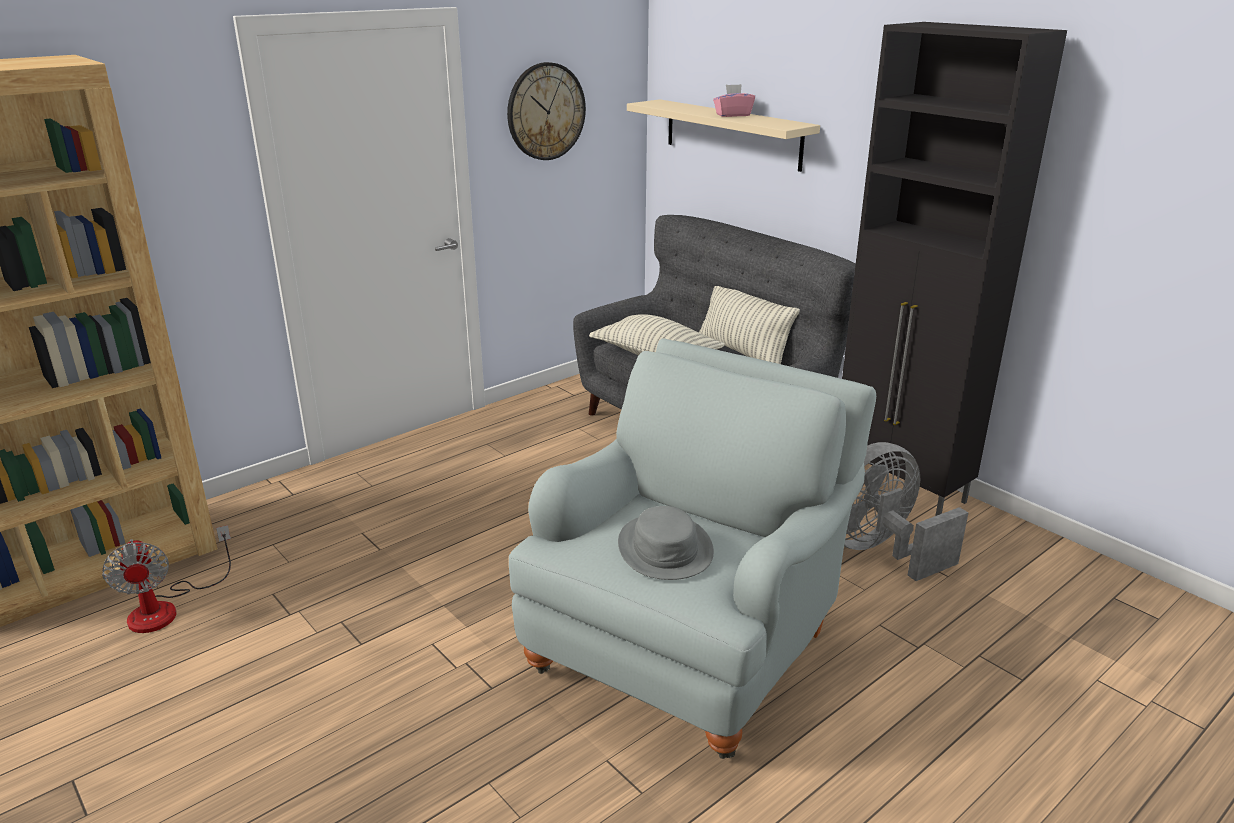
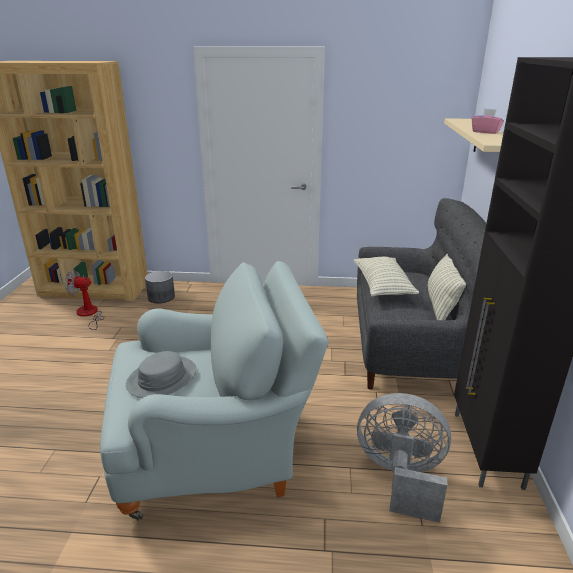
camera: 45 degrees right, 0 degrees up
(167, 608) = (89, 314): fan -> fan turned 75 degrees clockwise
(261, 521) = (161, 297): none -> grey planter
(546, 111) = (383, 117): wall clock -> none

